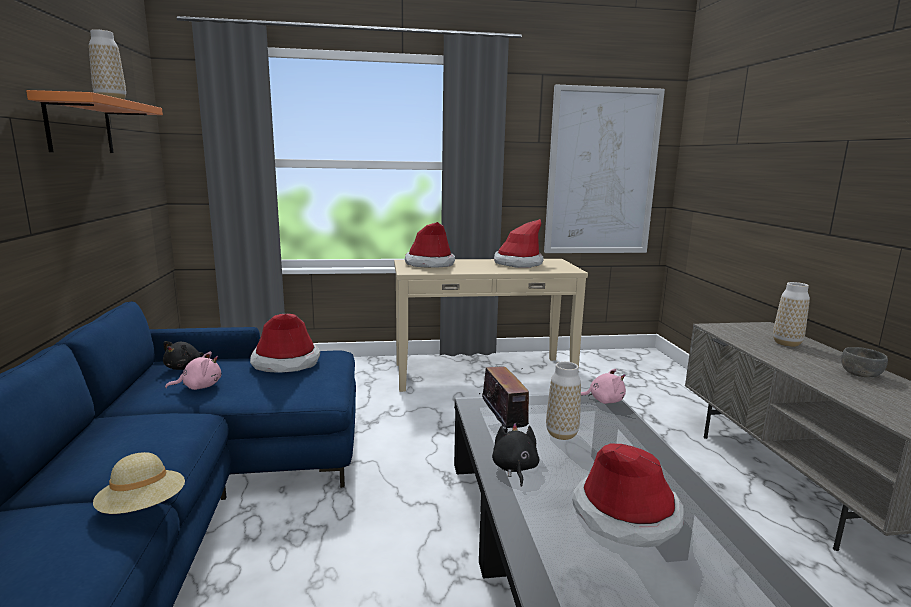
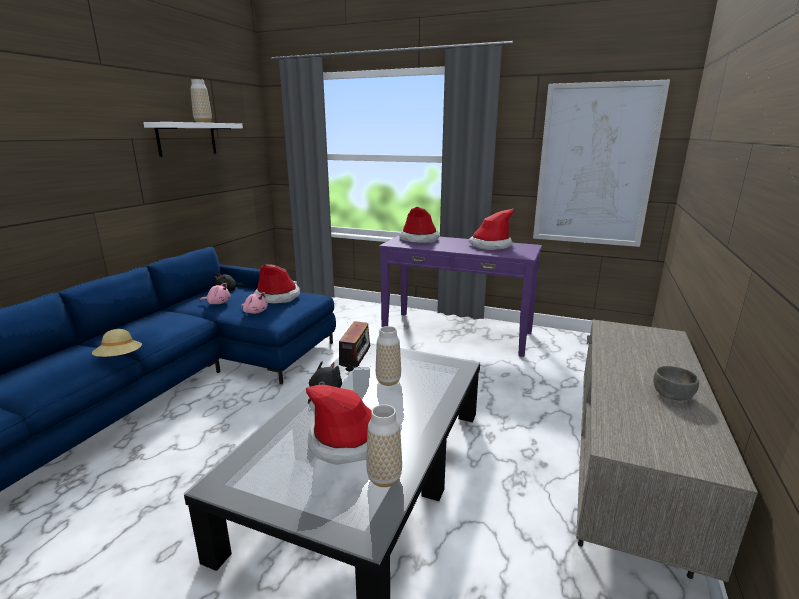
camera: 30 degrees right, 5 degrees up
(79, 126) = (187, 139): orange shelf -> white shelf
(483, 373) = (456, 332): beige console table -> purple console table
(603, 400) = (457, 367): pink plush toy -> pink plush toy (255, 312)
(786, 343) = (653, 353): vase -> vase (384, 478)

